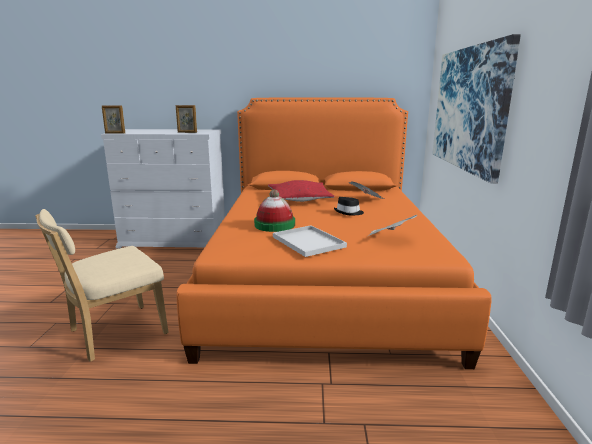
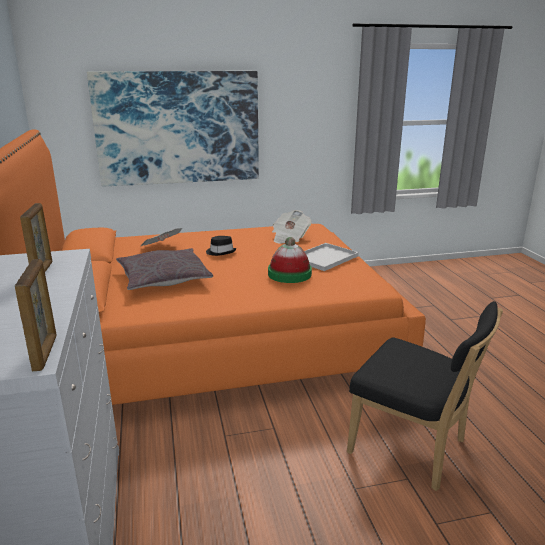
camera: 105 degrees left, 5 degrees up
(113, 333) = (412, 449): beige chair -> black chair
(299, 199) = (164, 279): red pillow -> grey pillow

